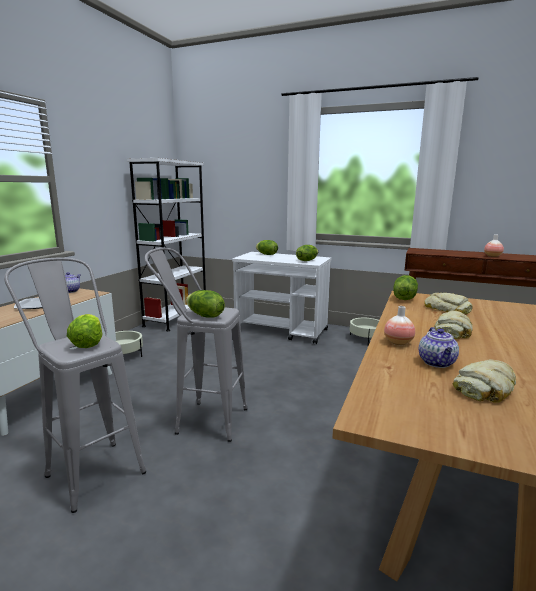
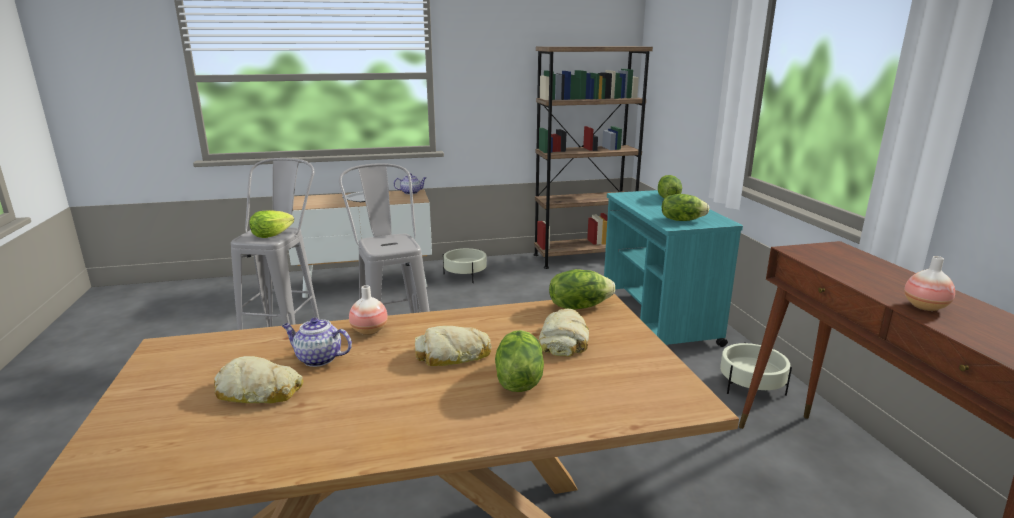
camera: 55 degrees right, 5 degrees up
(176, 318) = (583, 257): white bookcase -> brown bookcase
(205, 316) = (378, 244): lettuce -> lettuce (518, 380)
(282, 331) = (658, 320): white cart -> turquoise cart
(437, 363) = (318, 359): teapot -> teapot turned 45 degrees clockwise

